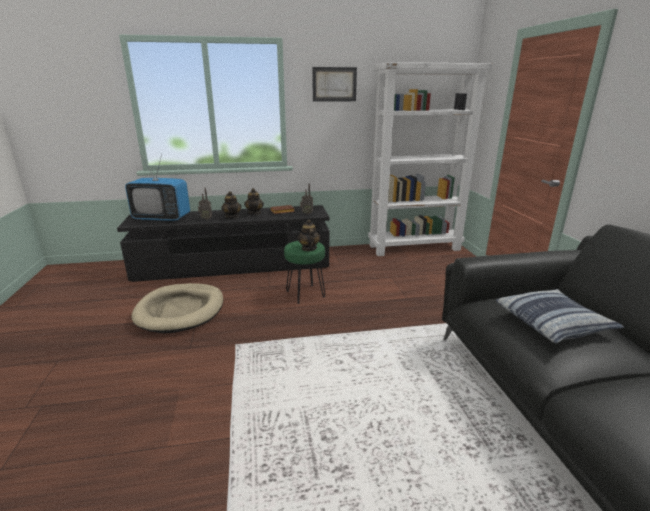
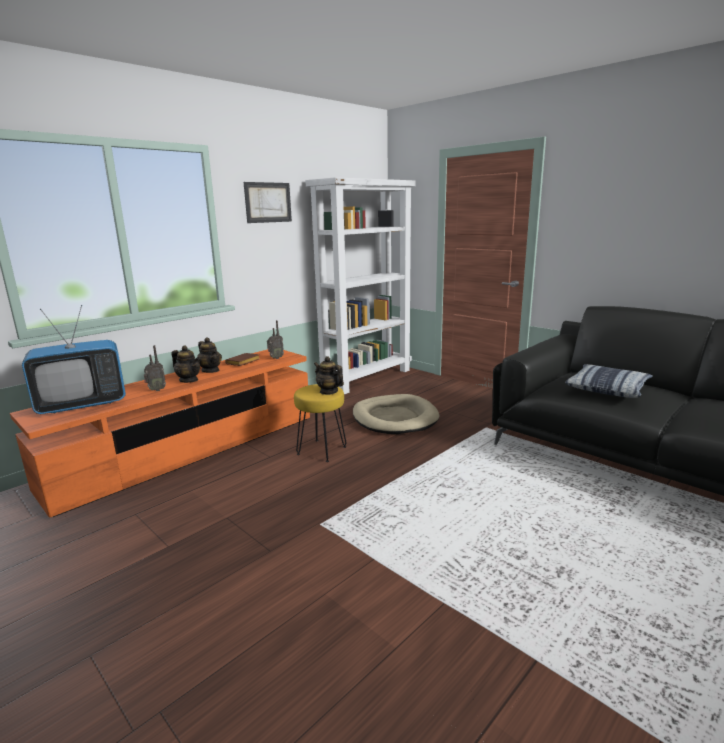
camera: 35 degrees left, 5 degrees down
(181, 310) = (193, 520): beige dog bed -> beige dog bed (394, 418)
(233, 266) = (190, 450): black tv stand -> orange tv stand
(305, 294) = (322, 450): green stool -> yellow stool

